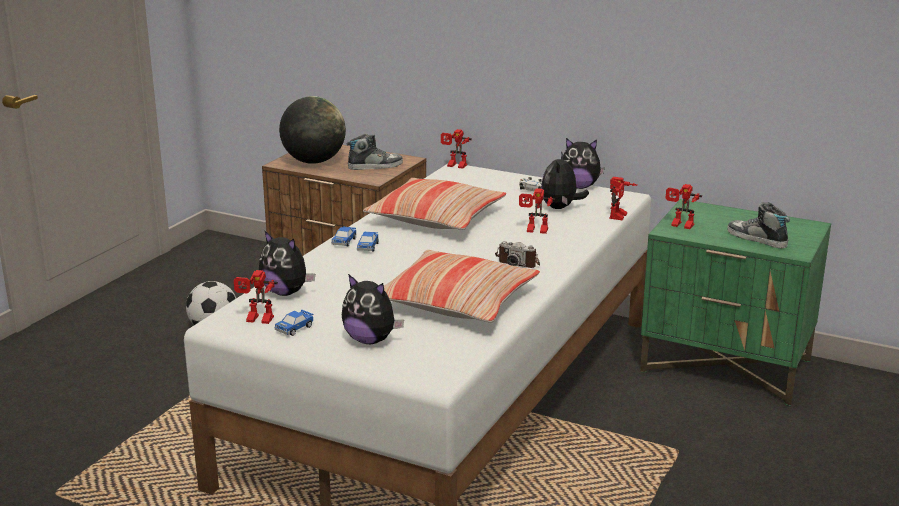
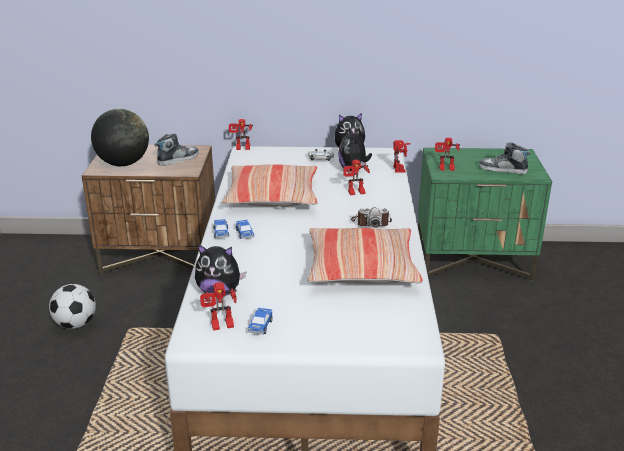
camera: 25 degrees left, 5 degrees up
(371, 340) = (332, 321): plush toy -> none

